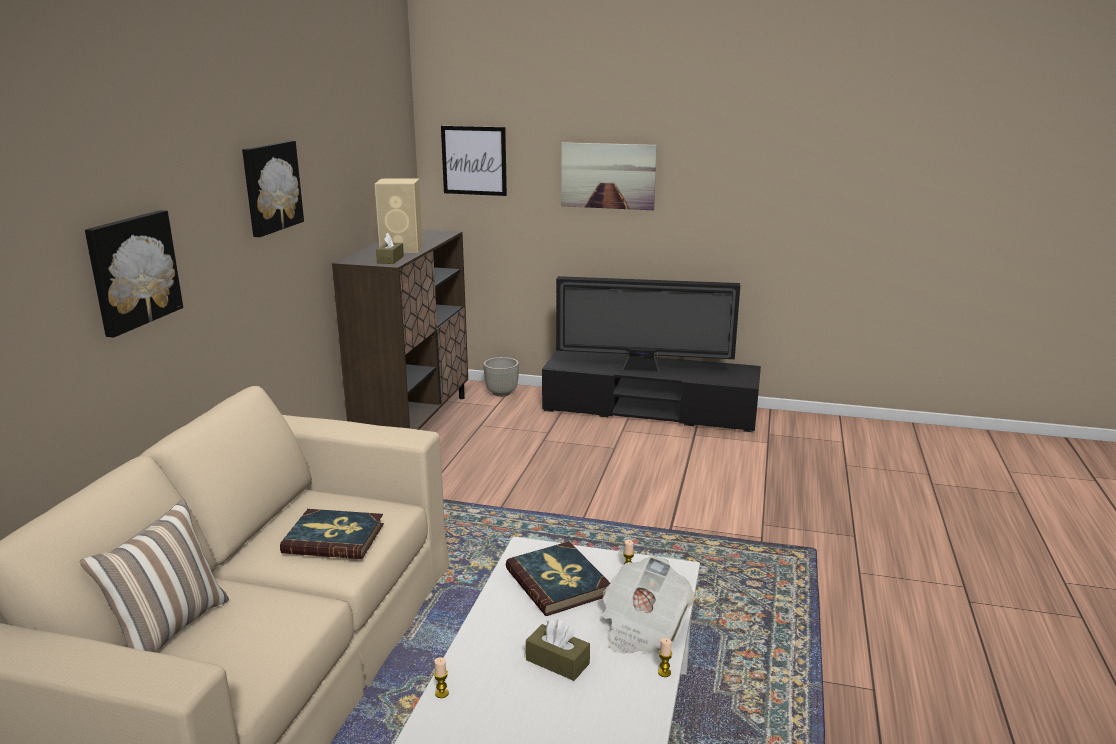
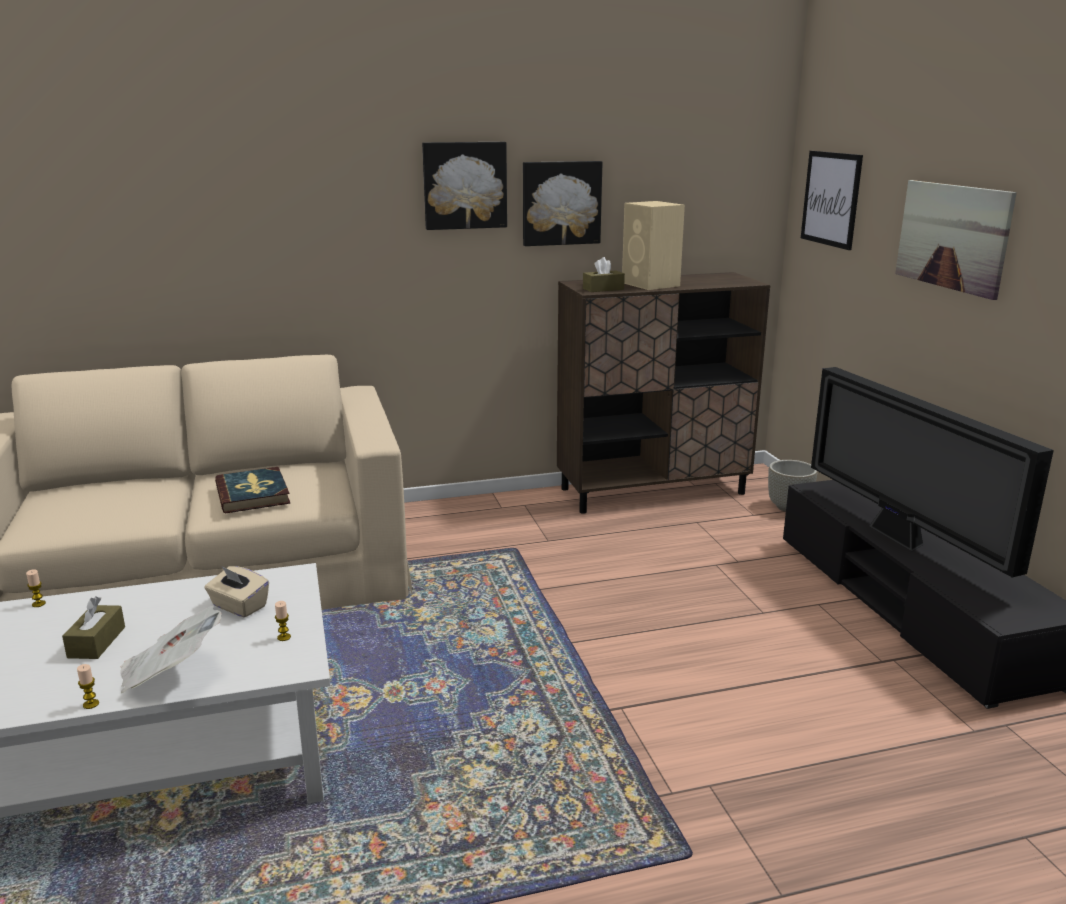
camera: 60 degrees right, 0 degrees up
(132, 271) = (255, 228): picture -> picture (561, 203)
(168, 628) = (99, 487): pillow -> none
(558, 582) = (239, 606): book -> beige tissue box

